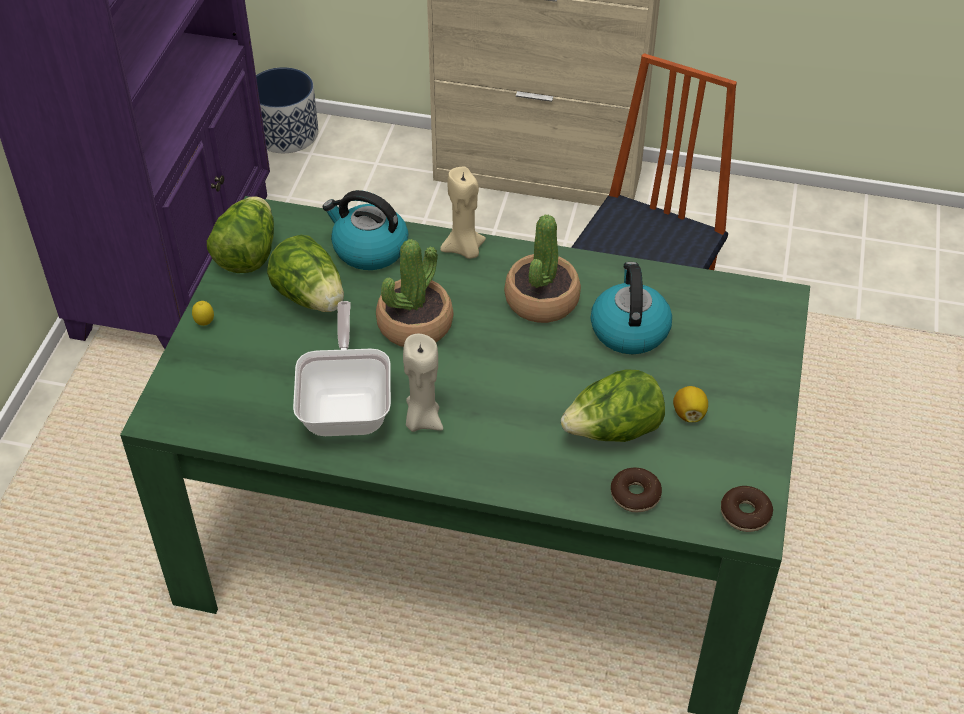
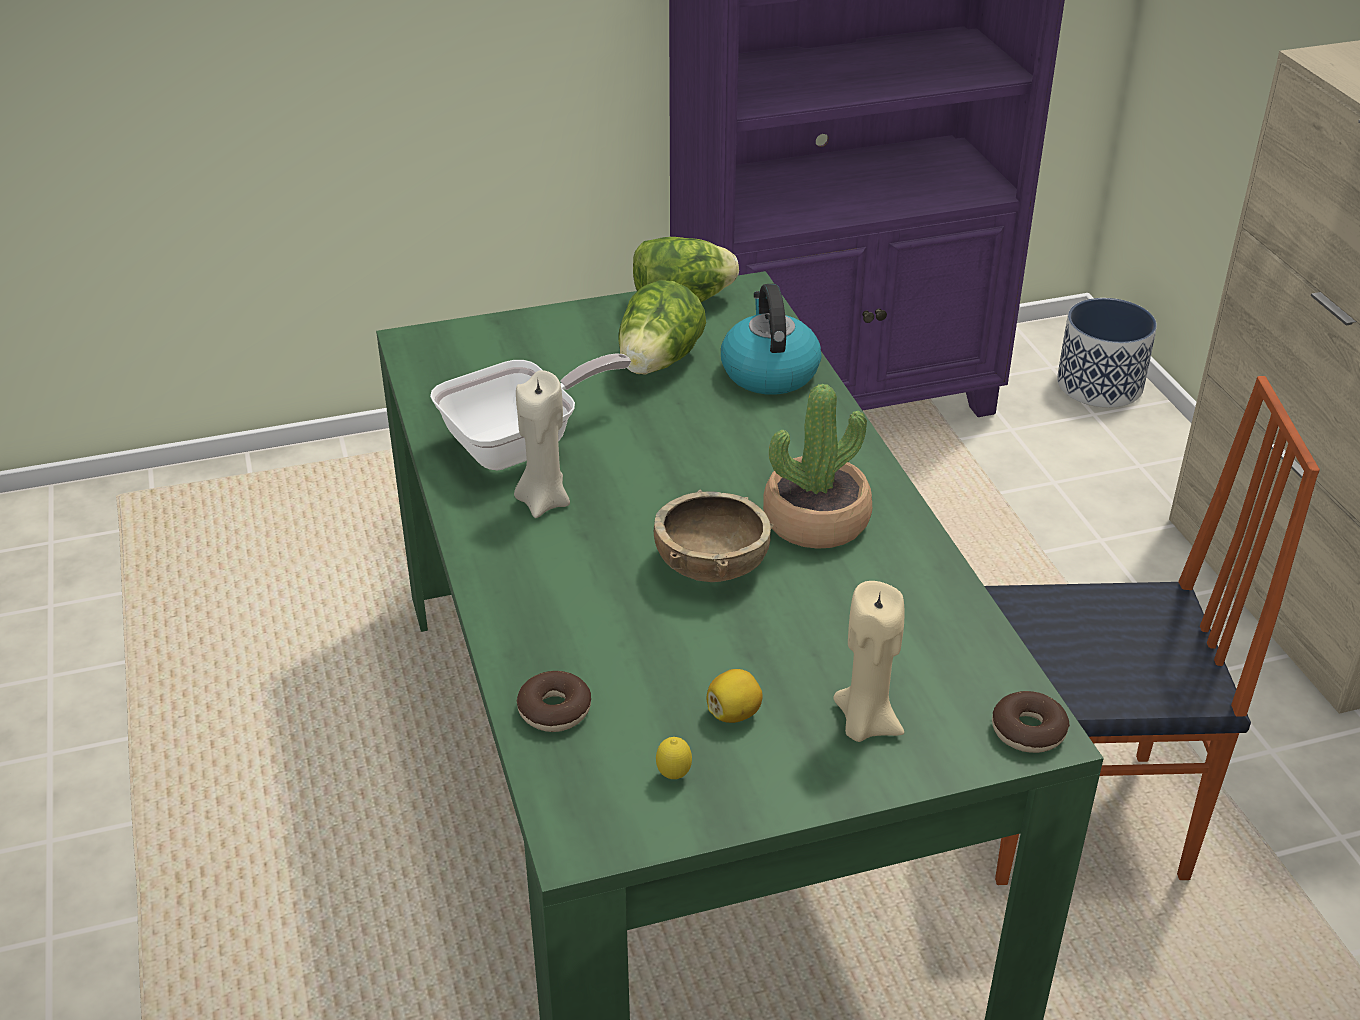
camera: 60 degrees right, 10 degrees down
(205, 324) = (560, 318): lemon -> lemon (673, 776)
(415, 324) = (684, 444): potted plant -> none
(464, 249) = (839, 434): beige candle -> beige candle (865, 724)
(549, 366) = (711, 565): none -> brown bowl
(613, 432) = (646, 655): lettuce -> none
(629, 329) = (836, 609): kettle -> none
(745, 514) = (597, 826): donut -> donut (1028, 731)

